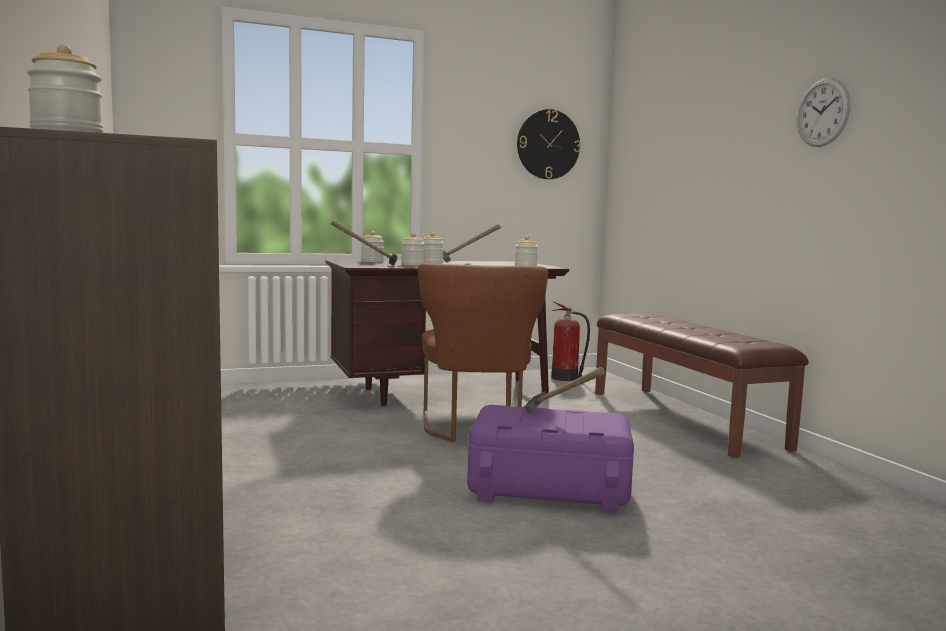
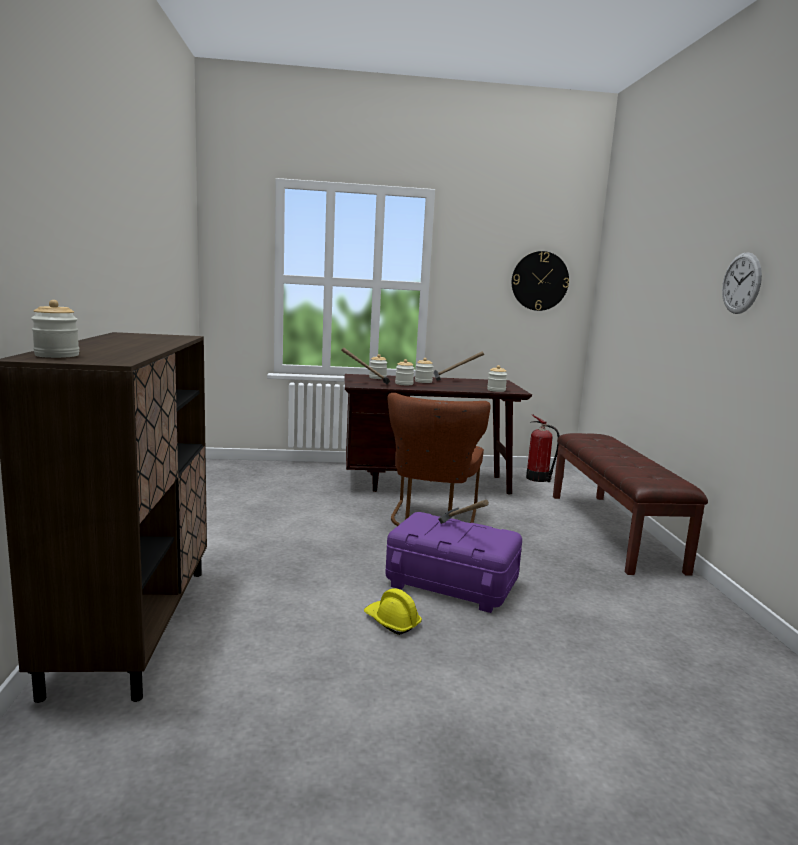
camera: 15 degrees right, 5 degrees up
(507, 538) = (392, 621): none -> yellow hard hat

